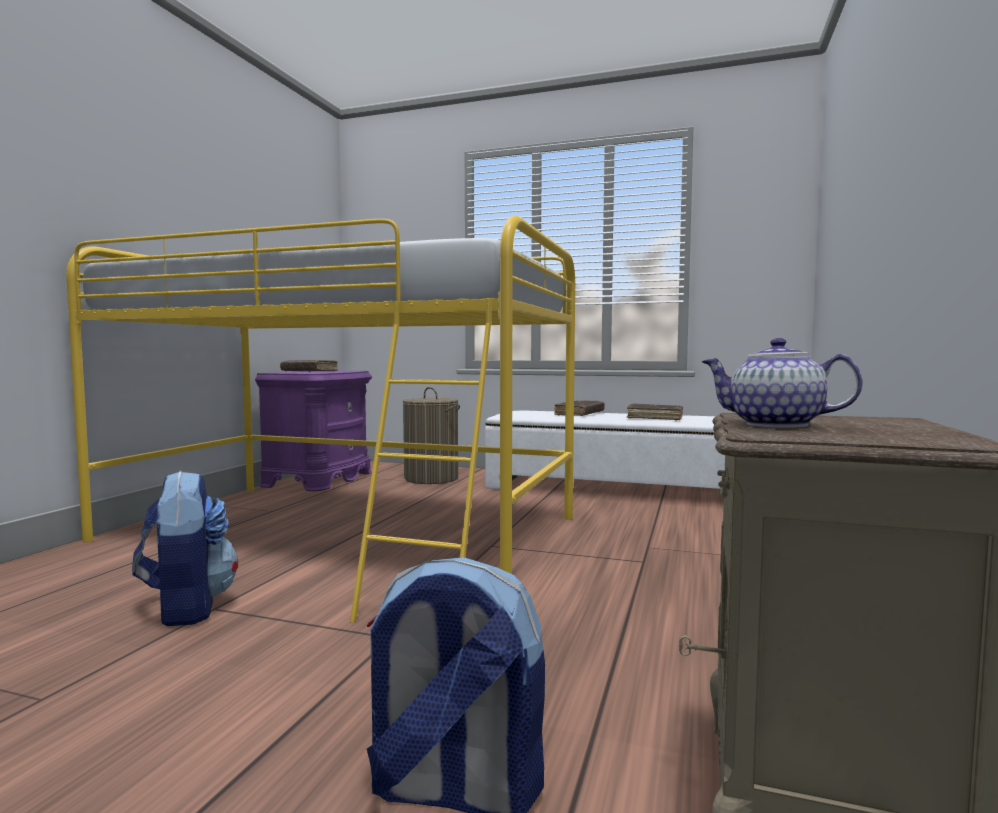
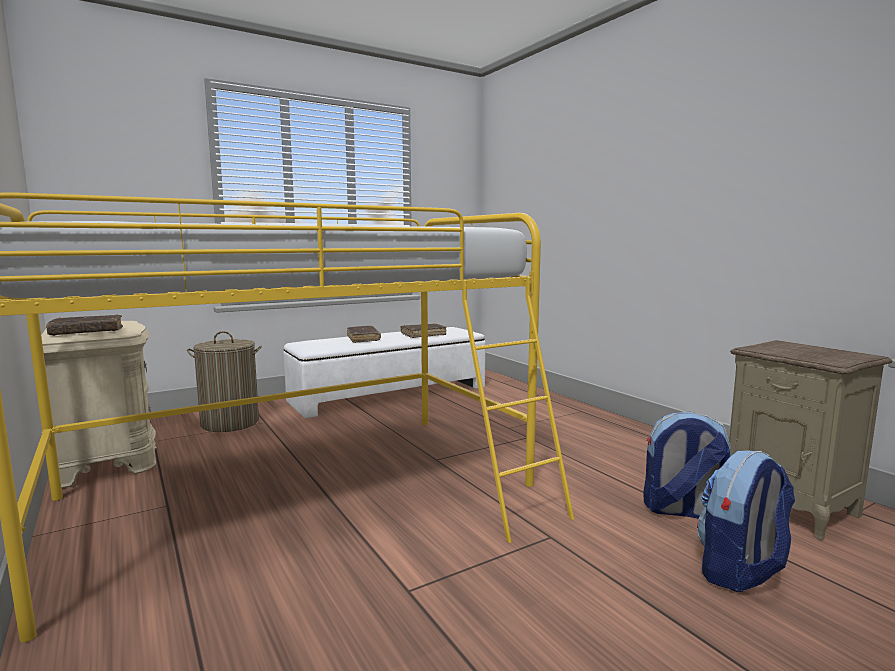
camera: 50 degrees left, 5 degrees up
(186, 607) = (386, 604): backpack -> backpack (682, 511)
(323, 479) = (110, 456): purple nightstand -> beige nightstand
(774, 424) = (797, 354): teapot -> none

